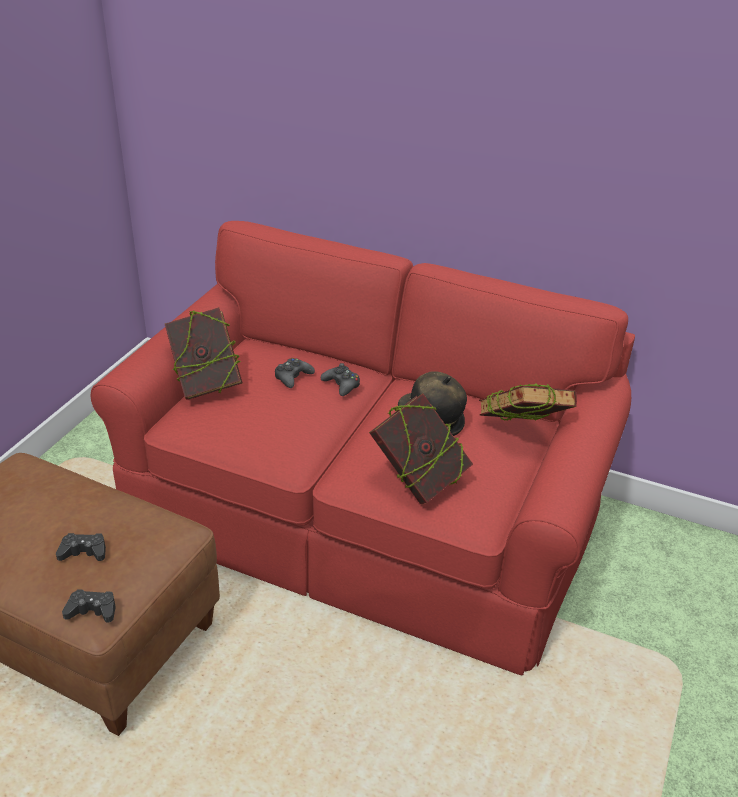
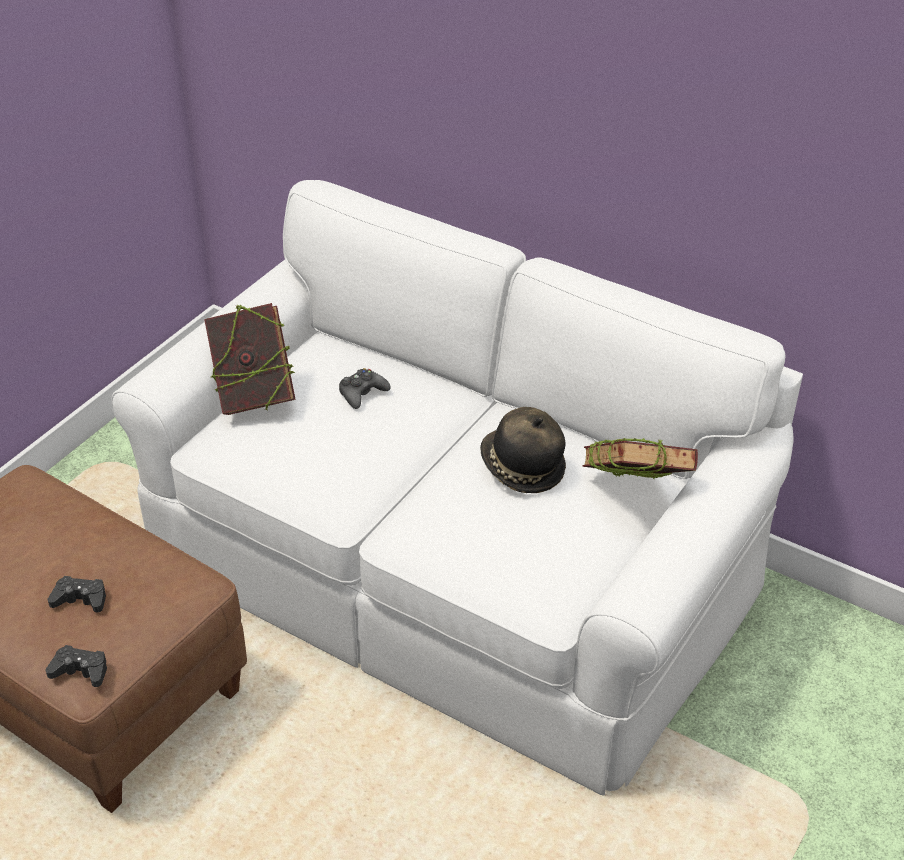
camera: 10 degrees right, 5 degrees up
(341, 385) = (422, 408): black game controller -> none
(366, 515) = (453, 570): red sofa -> white sofa
(418, 481) = (487, 548): book -> none

